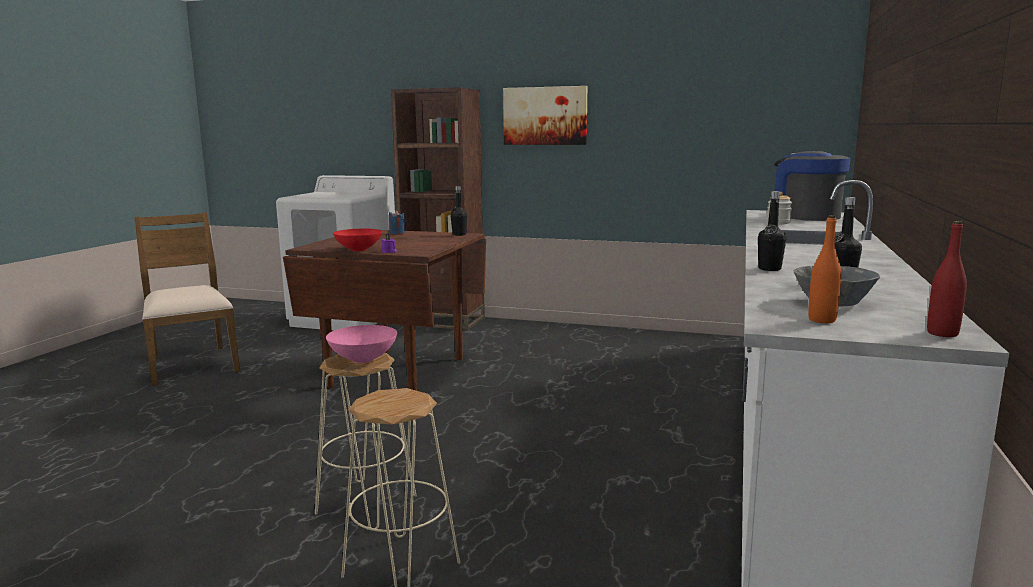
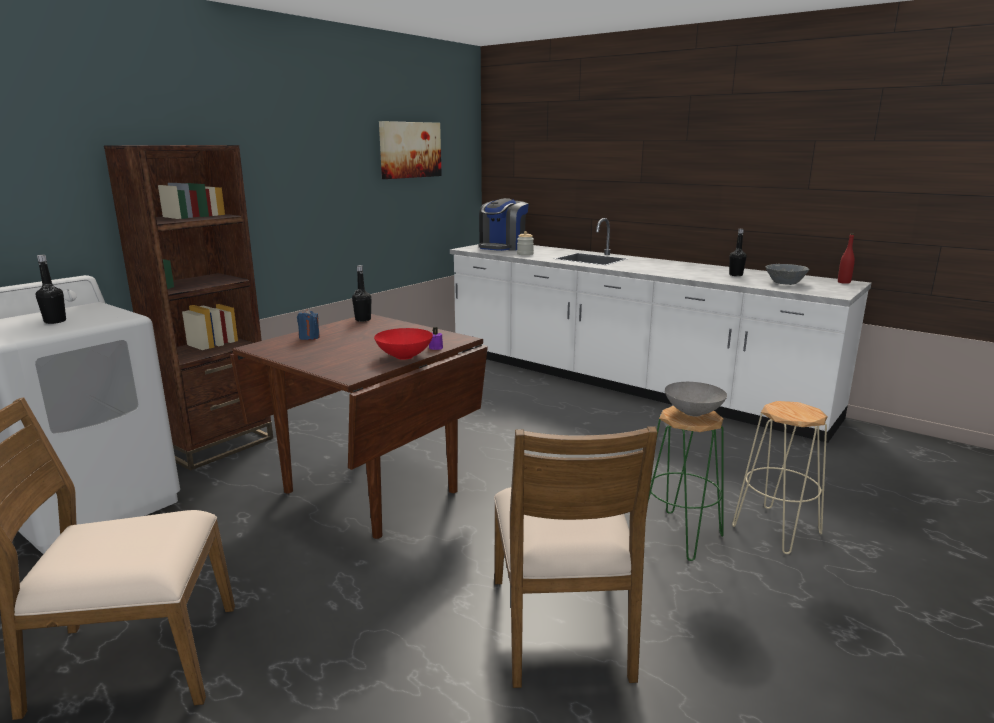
camera: 70 degrees left, 5 degrees up
(208, 465) = (562, 626): none -> brown chair
(362, 359) = (693, 413): pink bowl -> grey bowl
(366, 505) = (680, 536): beige stool -> green stool
(545, 116) = (278, 176): picture -> picture (410, 150)
(769, 269) = (694, 277): black bottle -> black bottle (55, 321)
(804, 216) = (502, 247): coffee machine -> coffee machine turned 60 degrees counterclockwise
(822, 320) = (822, 289): orange bottle -> none

